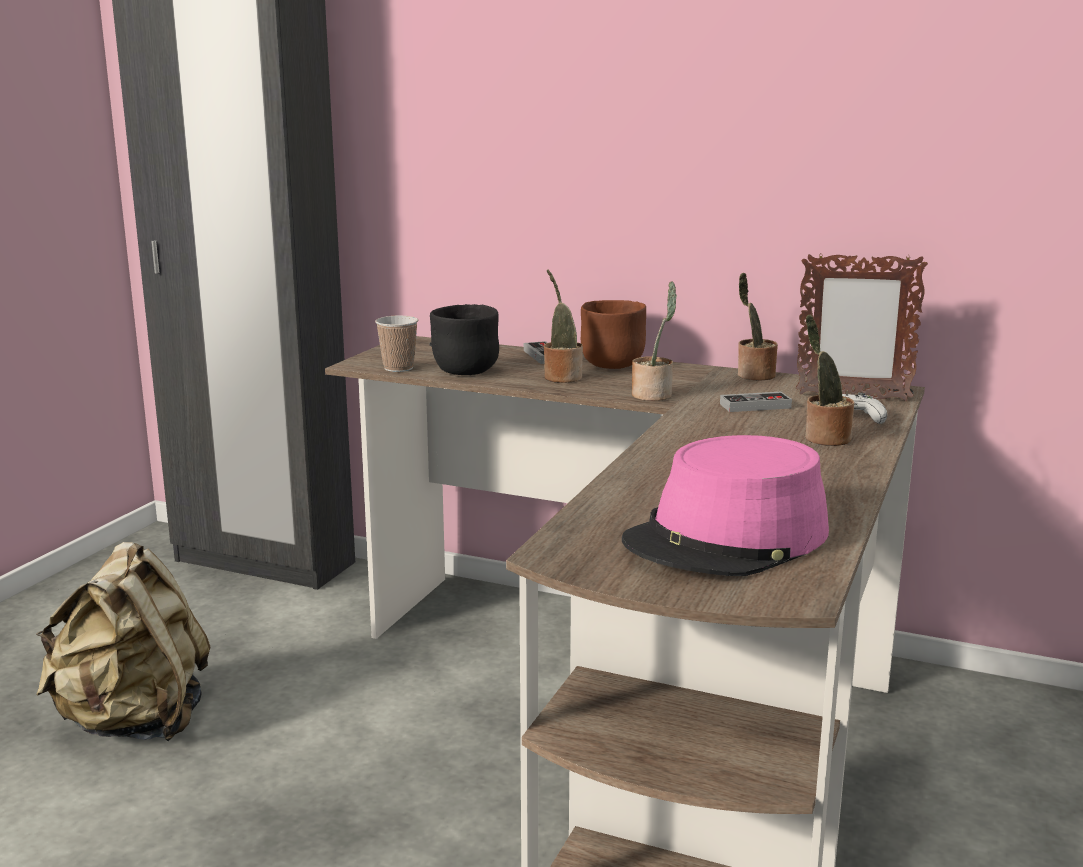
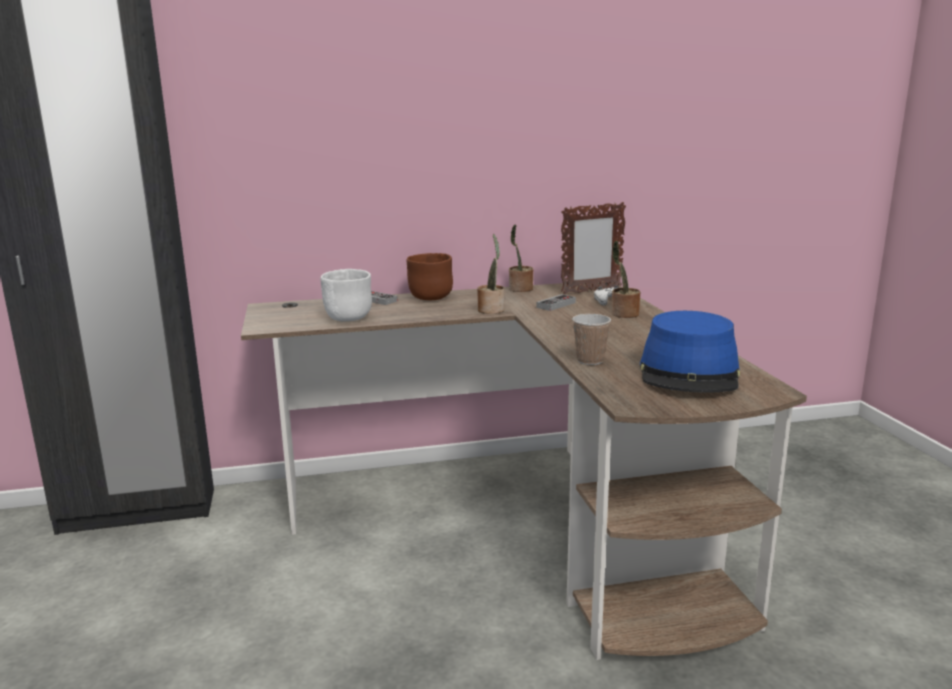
camera: 35 degrees left, 0 degrees up
(135, 722) = (179, 659): beige backpack -> none
(398, 368) = (297, 325): cup -> cup (590, 361)
(465, 371) = (347, 318): black bowl -> white bowl
(561, 377) = (416, 310): potted plant -> none
(728, 538) = (690, 373): pink hat -> blue hat

